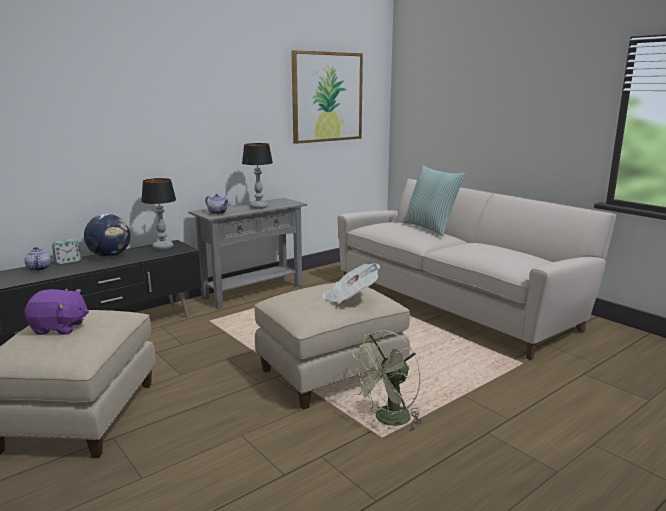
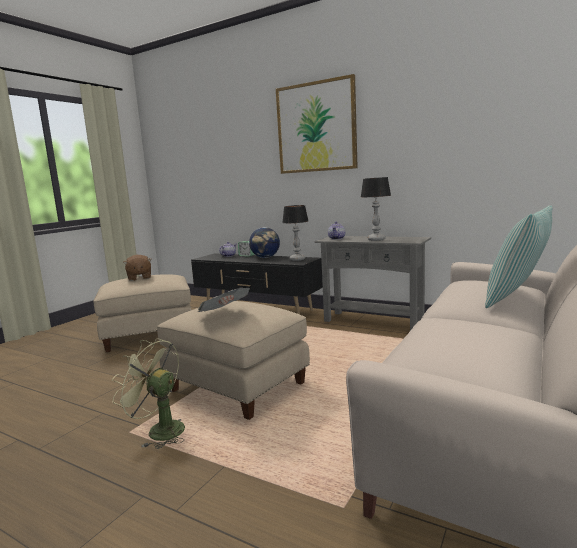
camera: 70 degrees right, 5 degrees down
(59, 328) = (139, 278): purple plush toy -> brown plush toy
(327, 97) = (505, 122): picture -> picture (316, 127)

